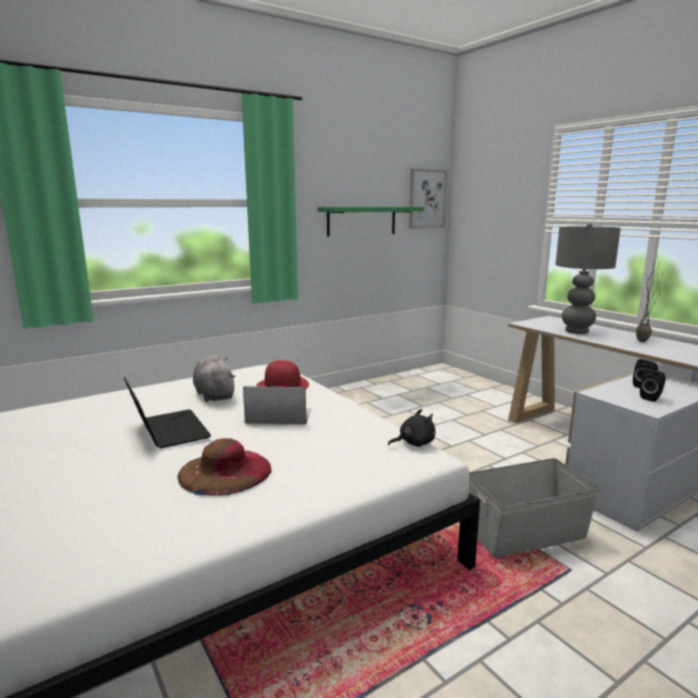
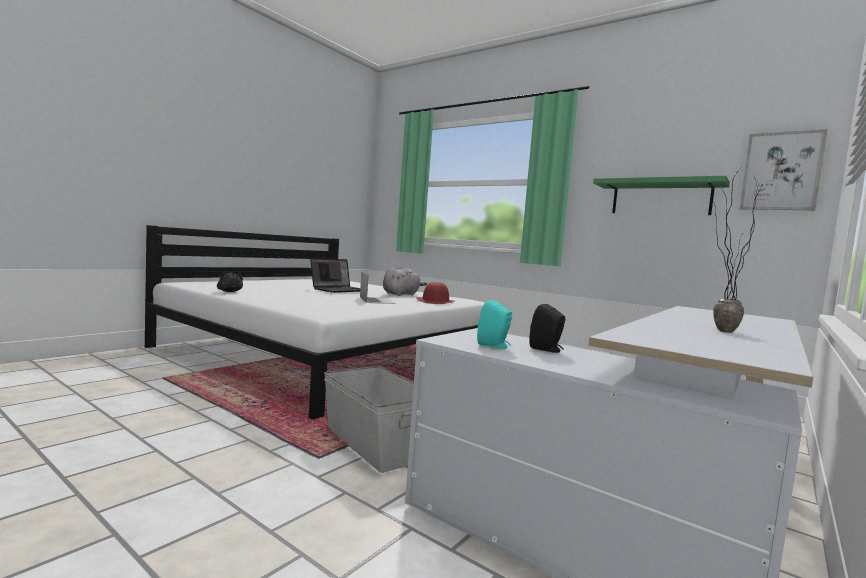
camera: 70 degrees right, 10 degrees down
(225, 471) = (291, 294): brown hat -> none
(414, 443) = (347, 314): black plush toy -> black plush toy (229, 291)
(576, 331) = (705, 317): grey table lamp -> none
(651, 398) = (494, 346): black speaker -> turquoise speaker

